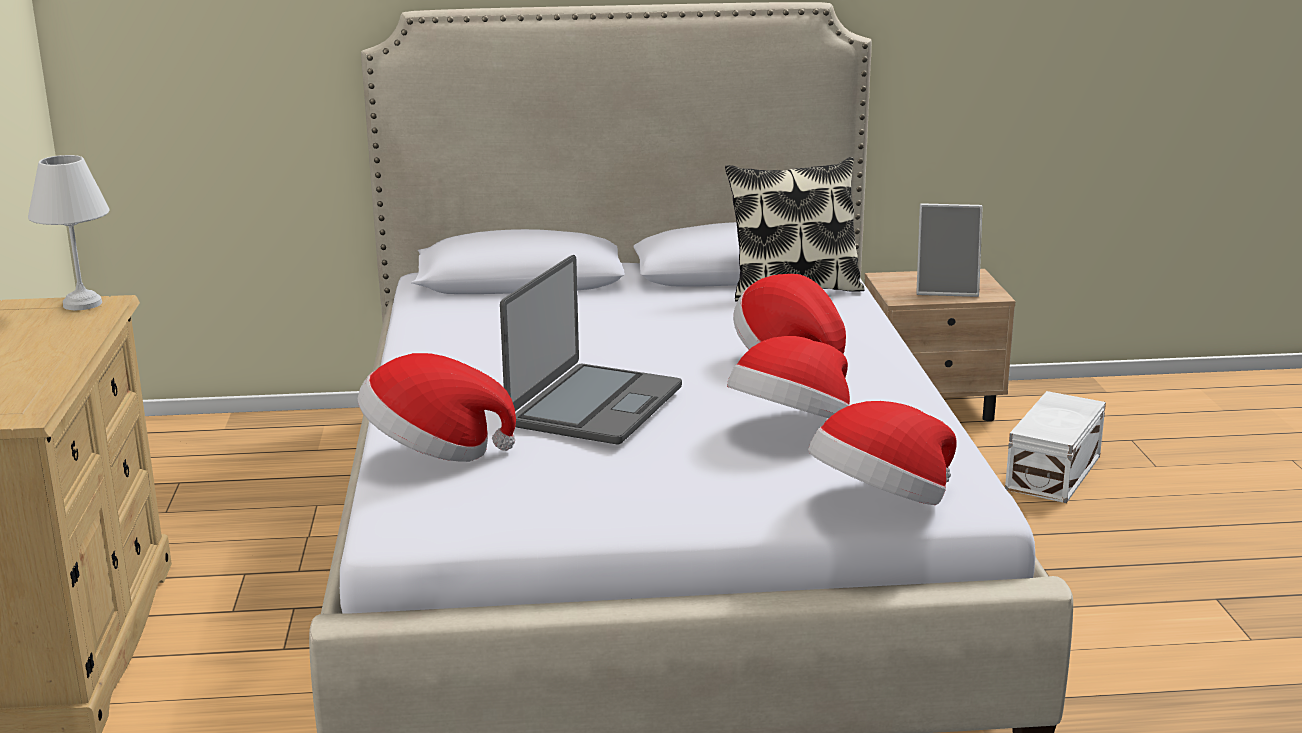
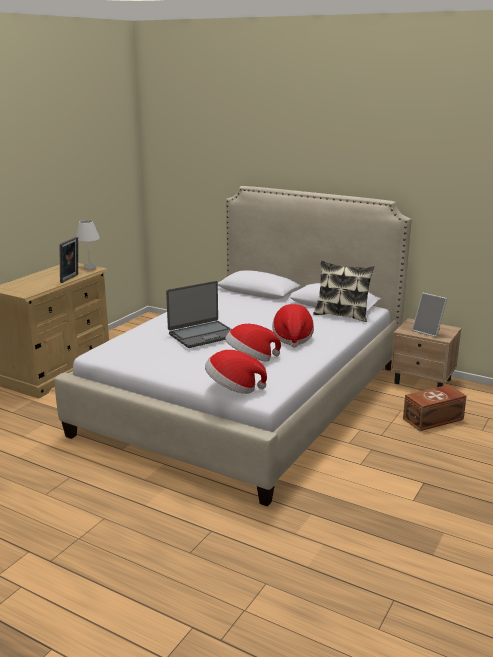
camera: 35 degrees right, 0 degrees up
(82, 343) = (71, 278): none -> picture frame
(433, 451) = (137, 335): hat -> none
(1055, 472) = (434, 419): white storage box -> brown storage box

